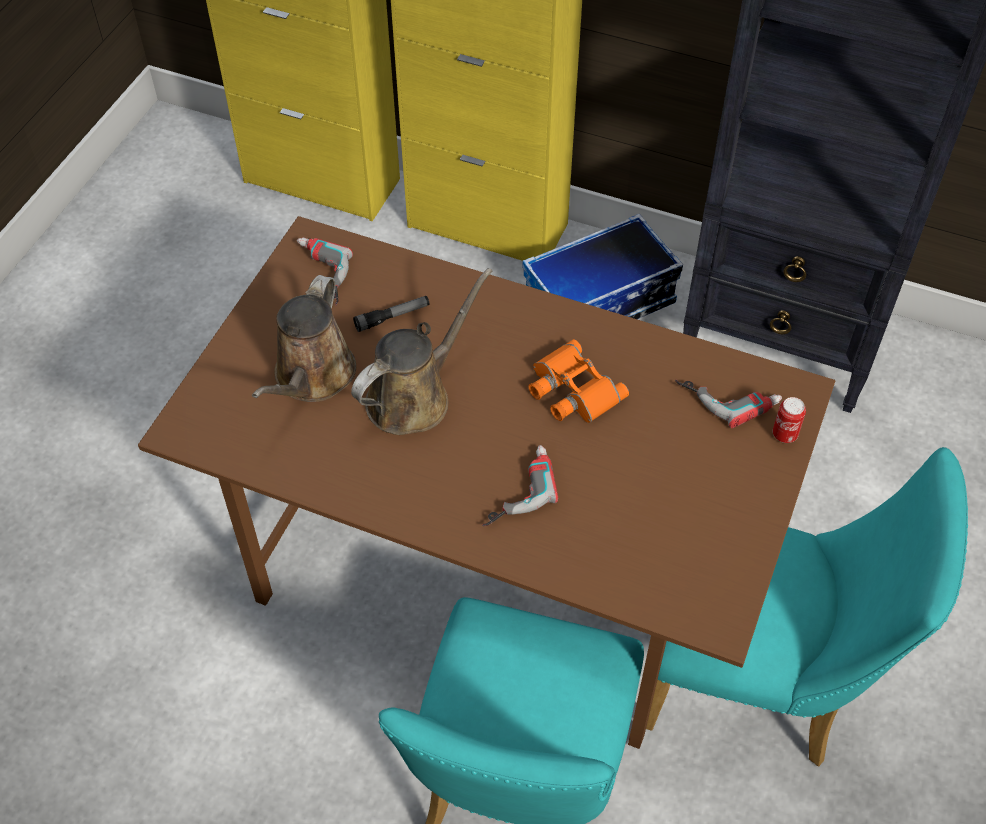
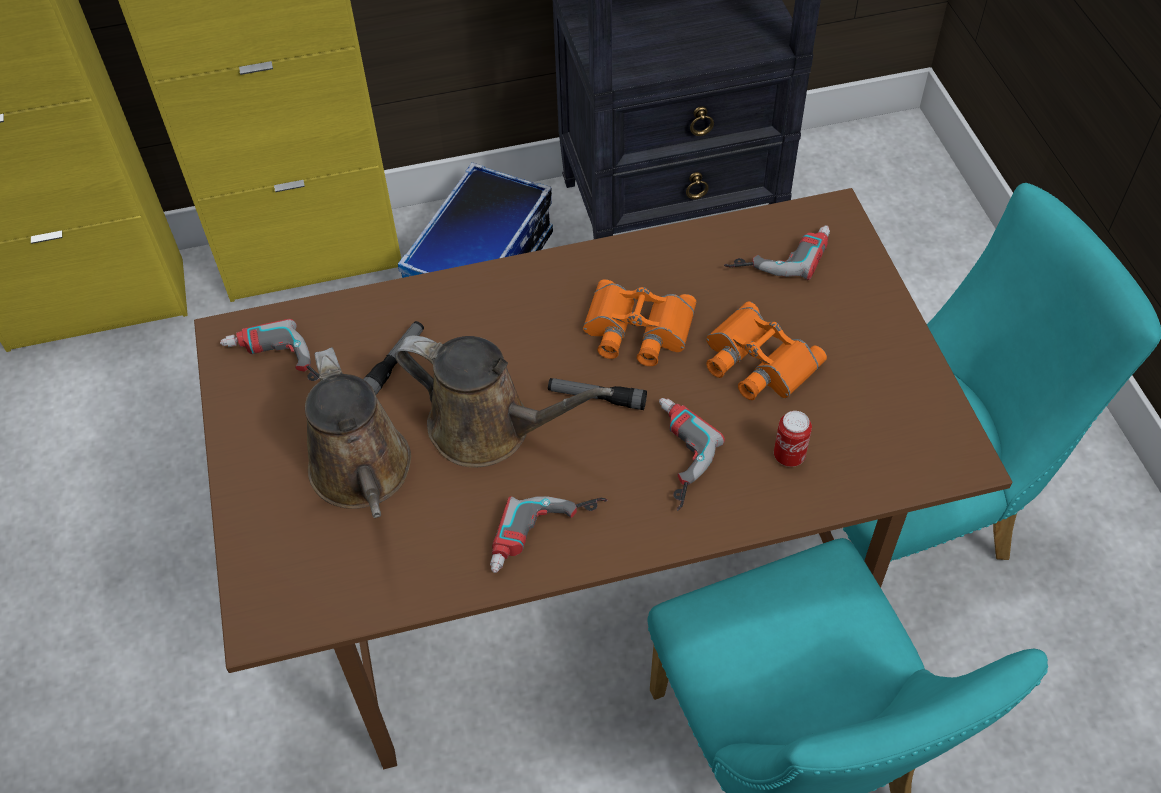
camera: 35 degrees left, 0 degrees up
(386, 491) = (548, 539): none -> power drill
(414, 396) = (489, 428): brown watering can -> brown watering can turned 105 degrees clockwise
(502, 419) = (597, 398): none -> flashlight
(635, 462) = (756, 362): none -> orange binoculars
(784, 434) = (857, 259): can -> can (789, 456)

